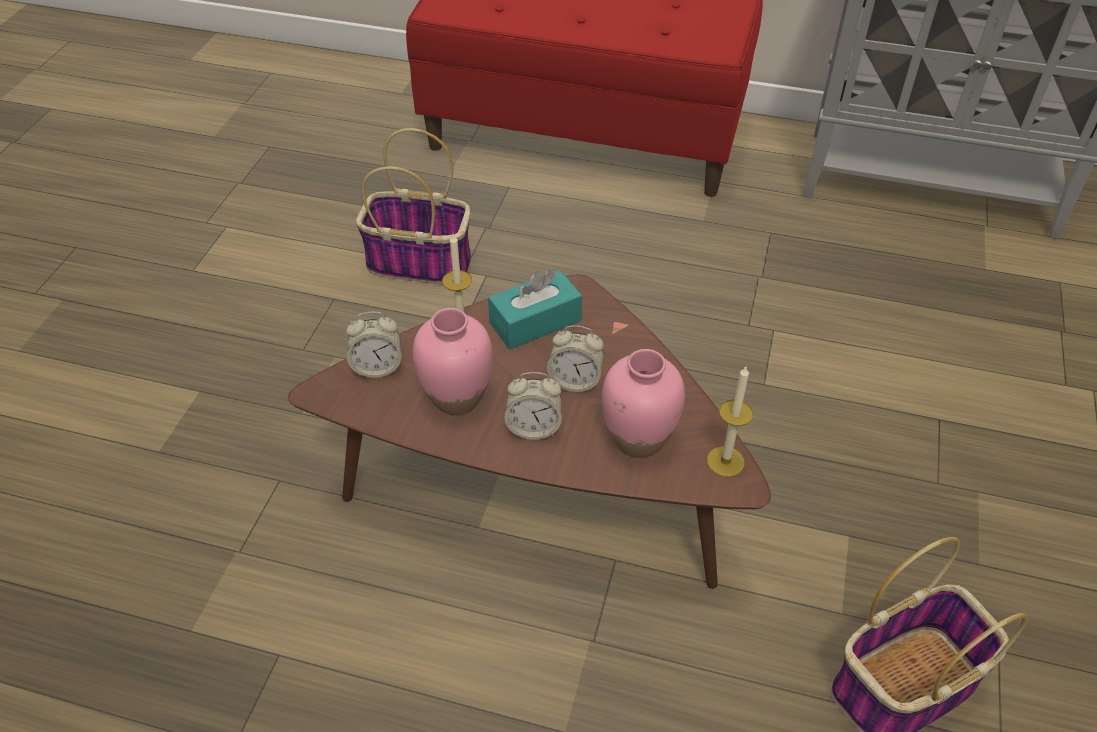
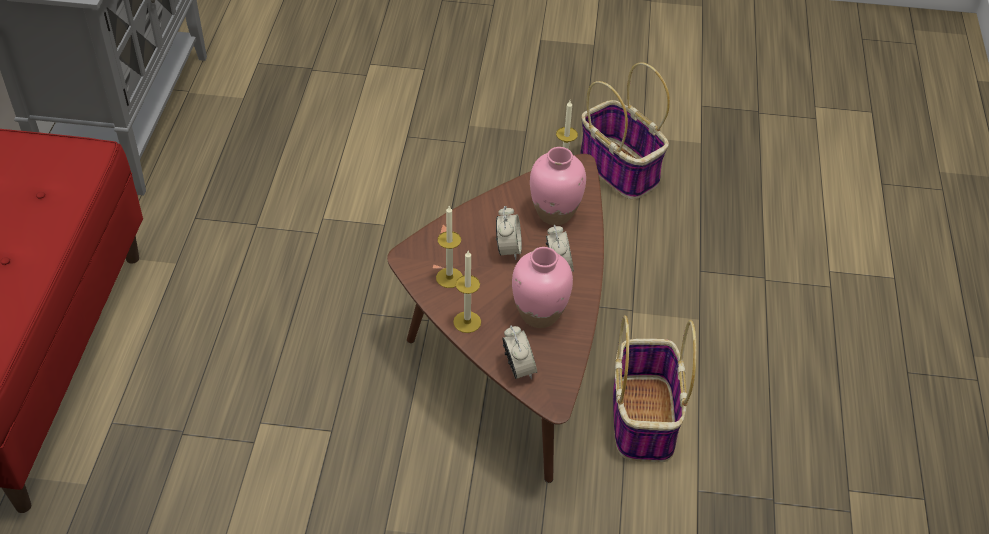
camera: 100 degrees left, 0 degrees up
(421, 262) = (240, 481): basket -> basket (643, 417)
(535, 322) = (449, 278): turquoise tissue box -> candle

